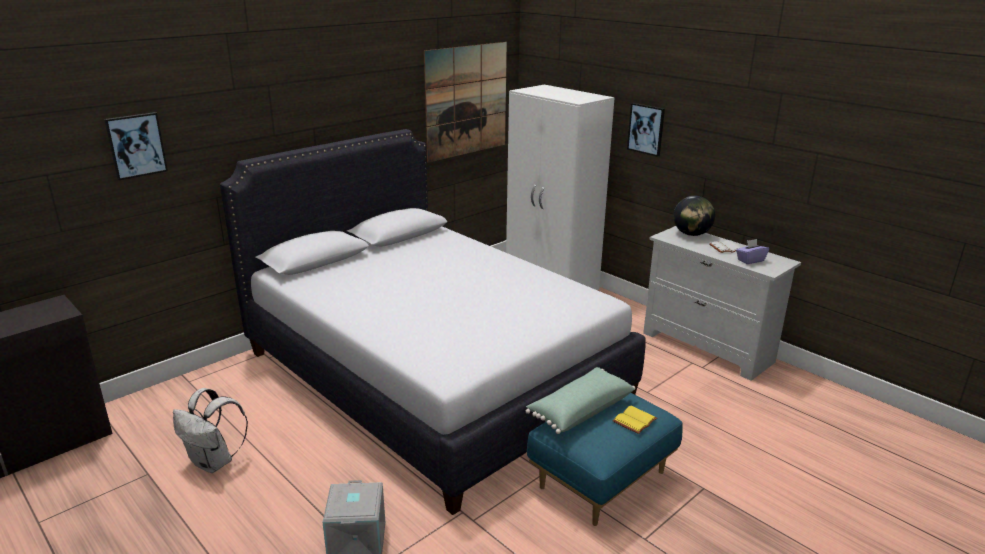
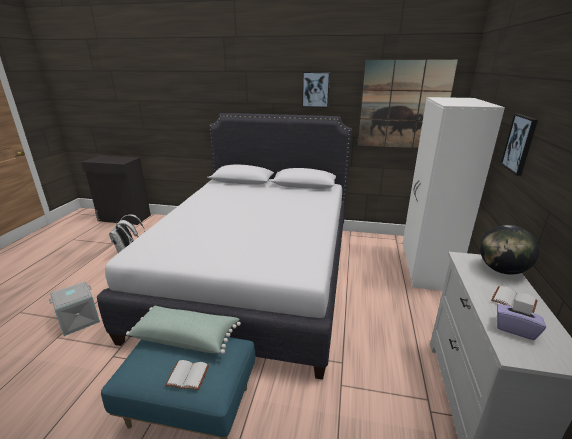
camera: 55 degrees right, 0 degrees up
(136, 145) = (174, 94): picture -> picture (315, 89)
(635, 421) = (187, 377): yellow book -> white book

